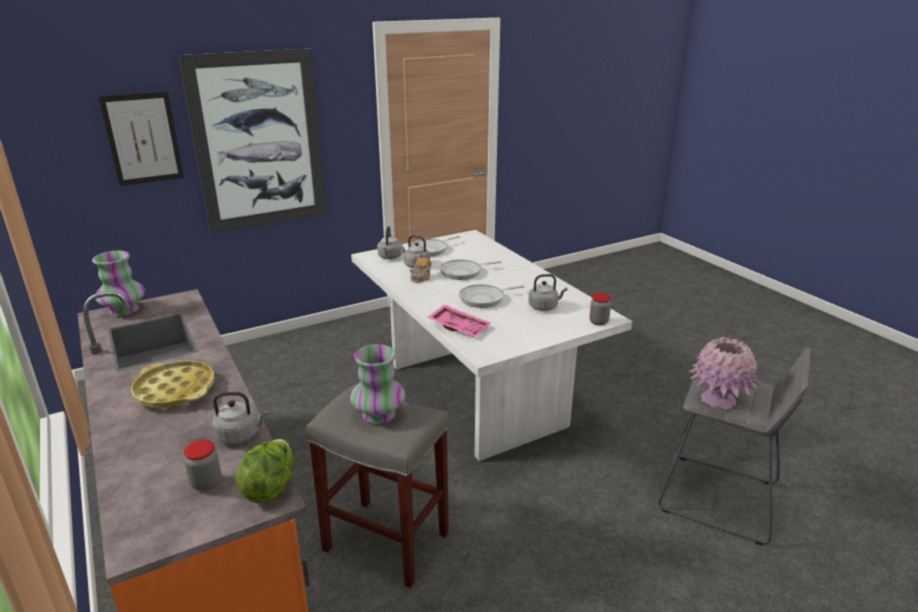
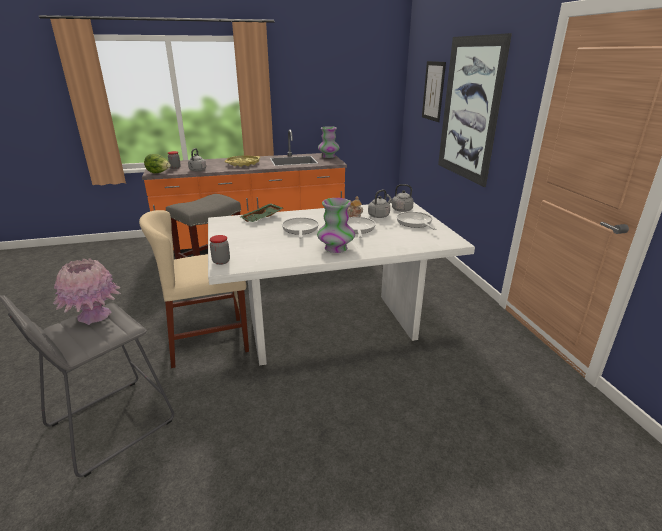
camera: 105 degrees right, 0 degrees up
(378, 414) = (203, 202): vase -> vase (335, 248)
(459, 327) = (262, 218): pink tray -> green tray
(544, 307) = (267, 247): grey kettle -> none
(554, 479) = (208, 341): none -> beige chair

